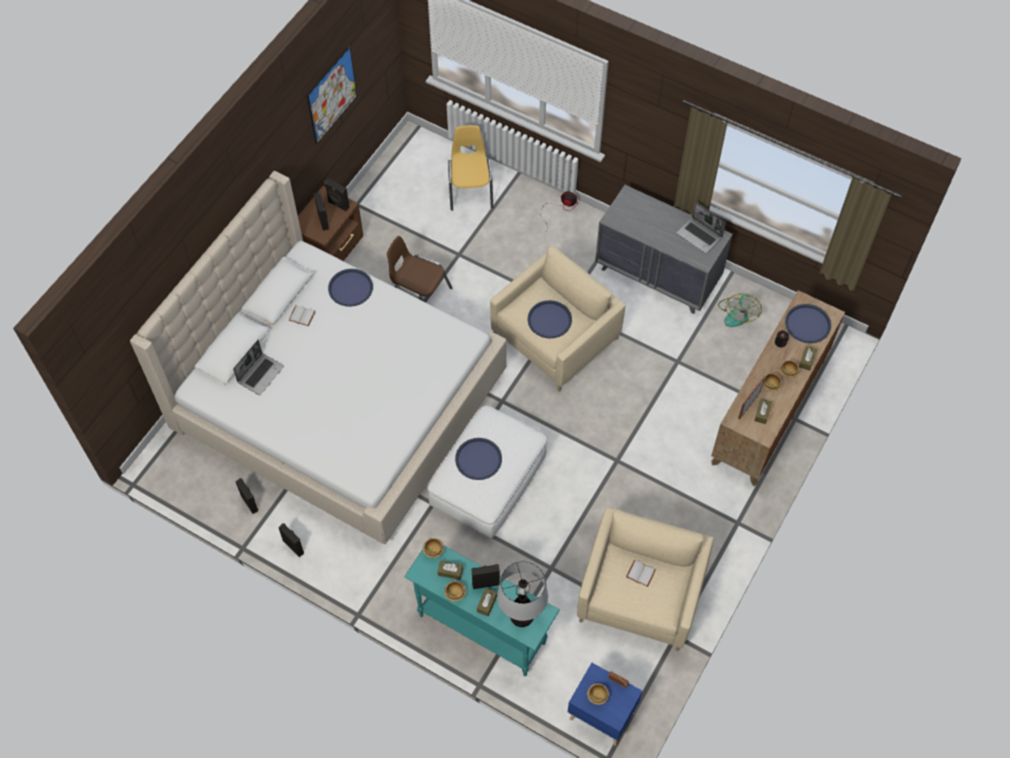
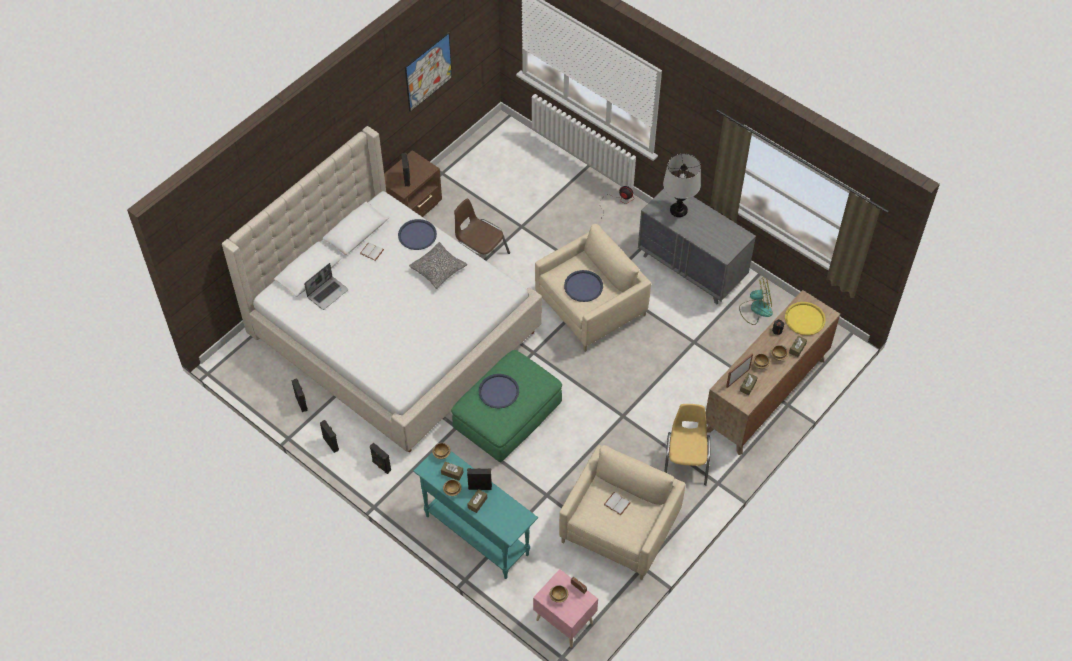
camera: 10 degrees right, 5 degrees down
(338, 205) = (422, 167): black speaker -> black speaker (381, 466)
(383, 326) = (438, 269): none -> pillow
(470, 189) = (543, 173): yellow chair -> yellow chair (686, 461)
(488, 480) = (507, 415): white ottoman -> green ottoman
(522, 615) = (505, 517): table lamp -> table lamp (678, 210)
(601, 714) = (564, 620): blue nightstand -> pink nightstand
(700, 236) = (726, 233): laptop -> none
(737, 313) = (755, 309): fan -> fan turned 120 degrees counterclockwise
(807, 324) = (804, 319): blue tray -> yellow tray

